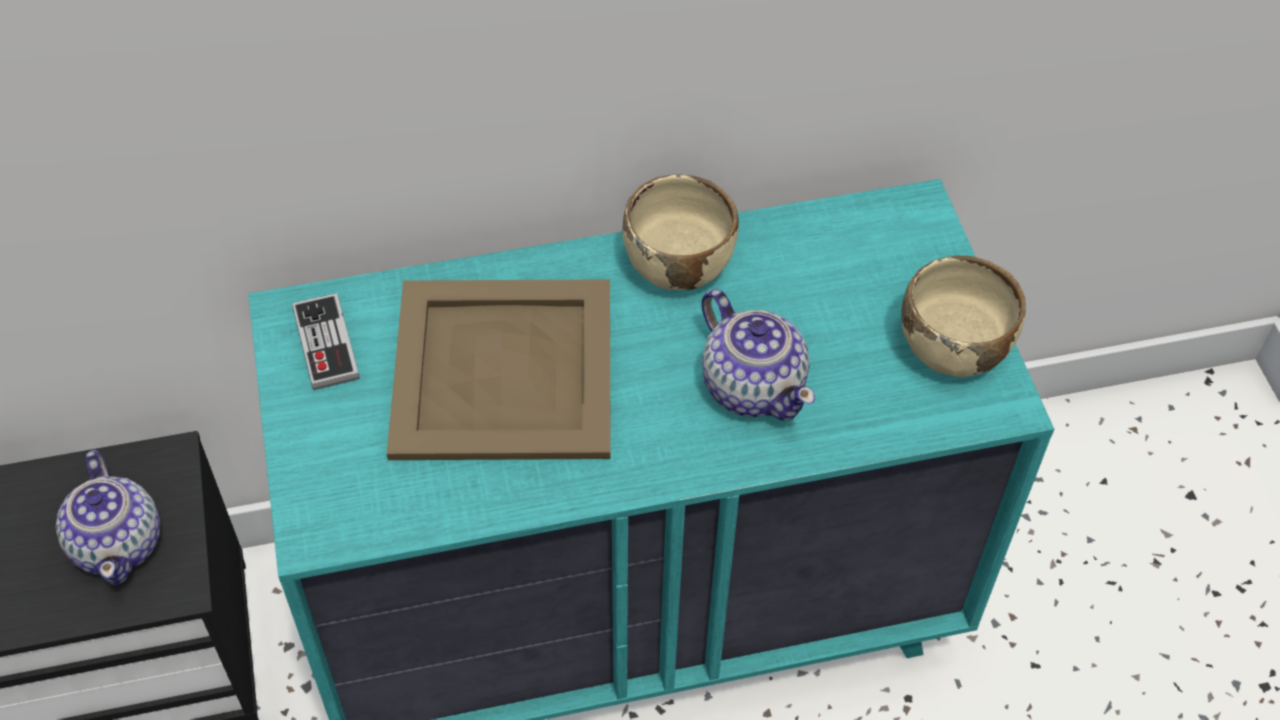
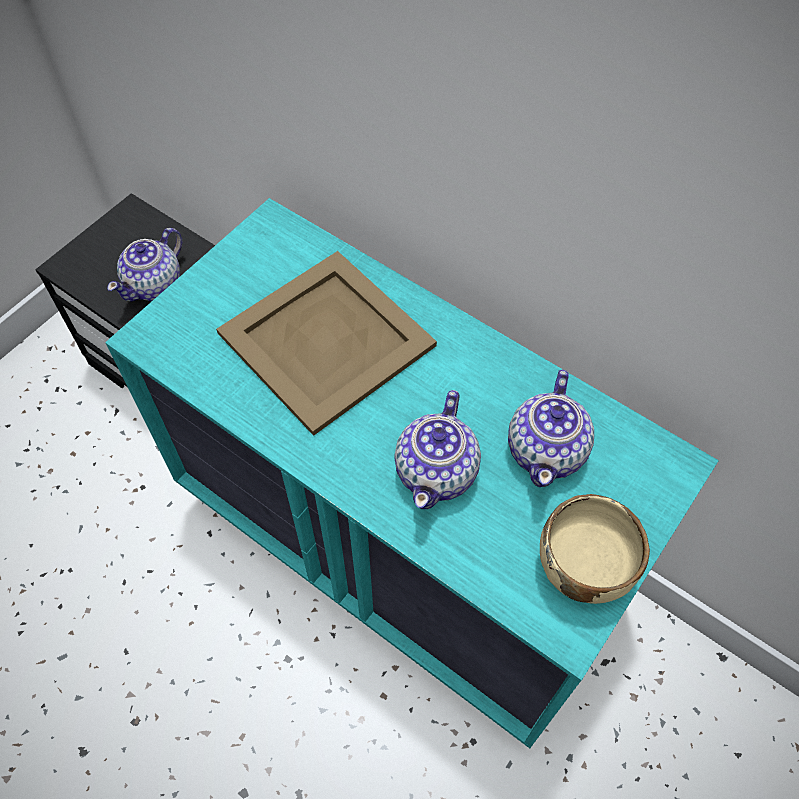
camera: 50 degrees right, 5 degrees up
(326, 344) = (267, 252): game controller -> none
(679, 265) = (488, 368): beige bowl -> none
(813, 287) = (547, 450): none -> teapot

